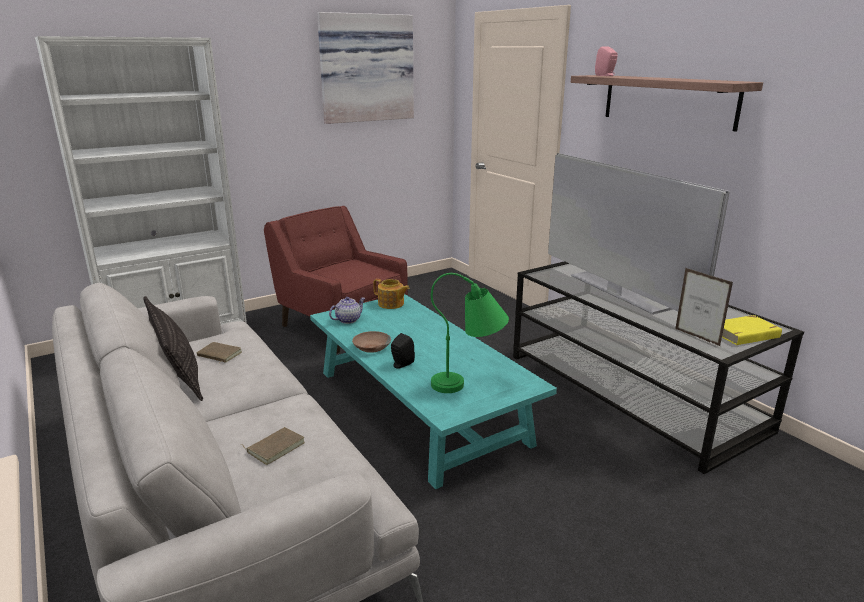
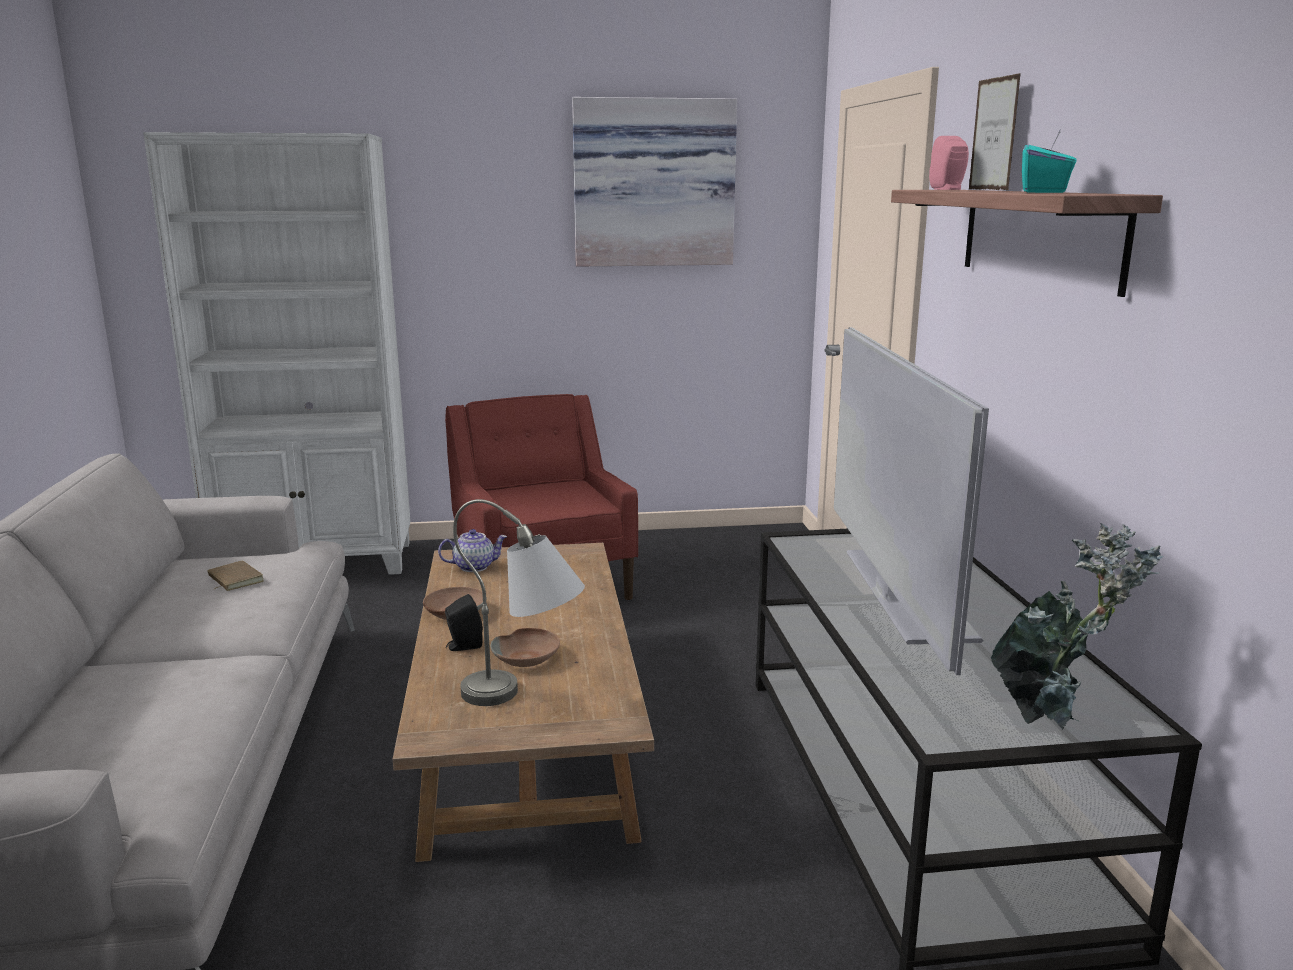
camera: 25 degrees right, 5 degrees down
(178, 372) = (162, 592): pillow -> none
(275, 447) = (131, 716): brown book -> none
(391, 304) = (563, 555): teapot -> none
(417, 406) = (523, 727): turquoise coffee table -> brown coffee table
(444, 362) = (527, 657): none -> brown bowl
(470, 383) = (525, 697): green table lamp -> grey table lamp
(693, 79) = (1044, 192): none -> turquoise tissue box
(697, 337) = (936, 703): picture frame -> picture frame (987, 190)
(745, 334) = (1051, 720): yellow book -> potted plant

